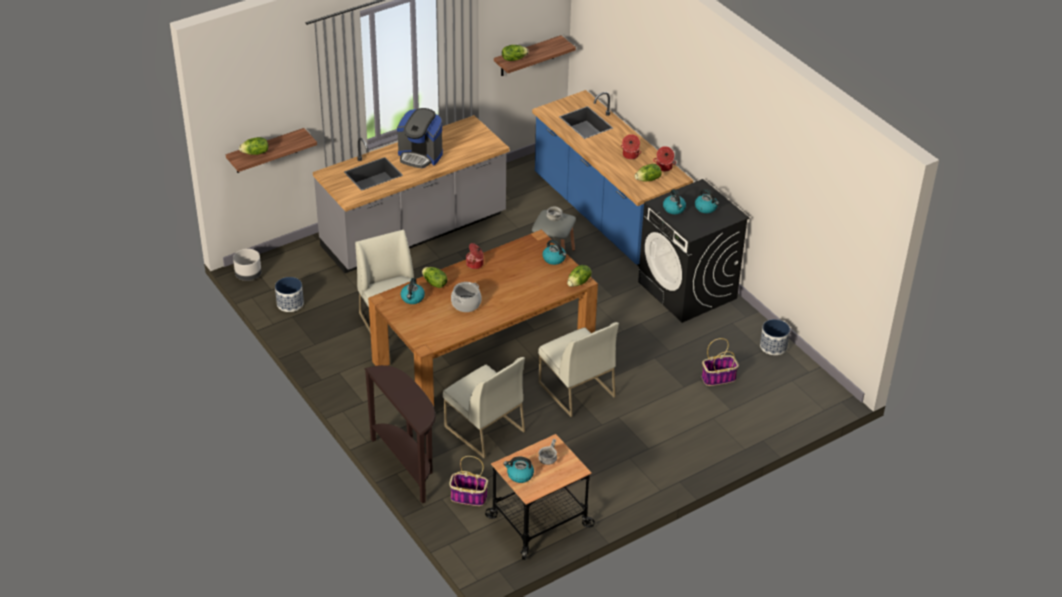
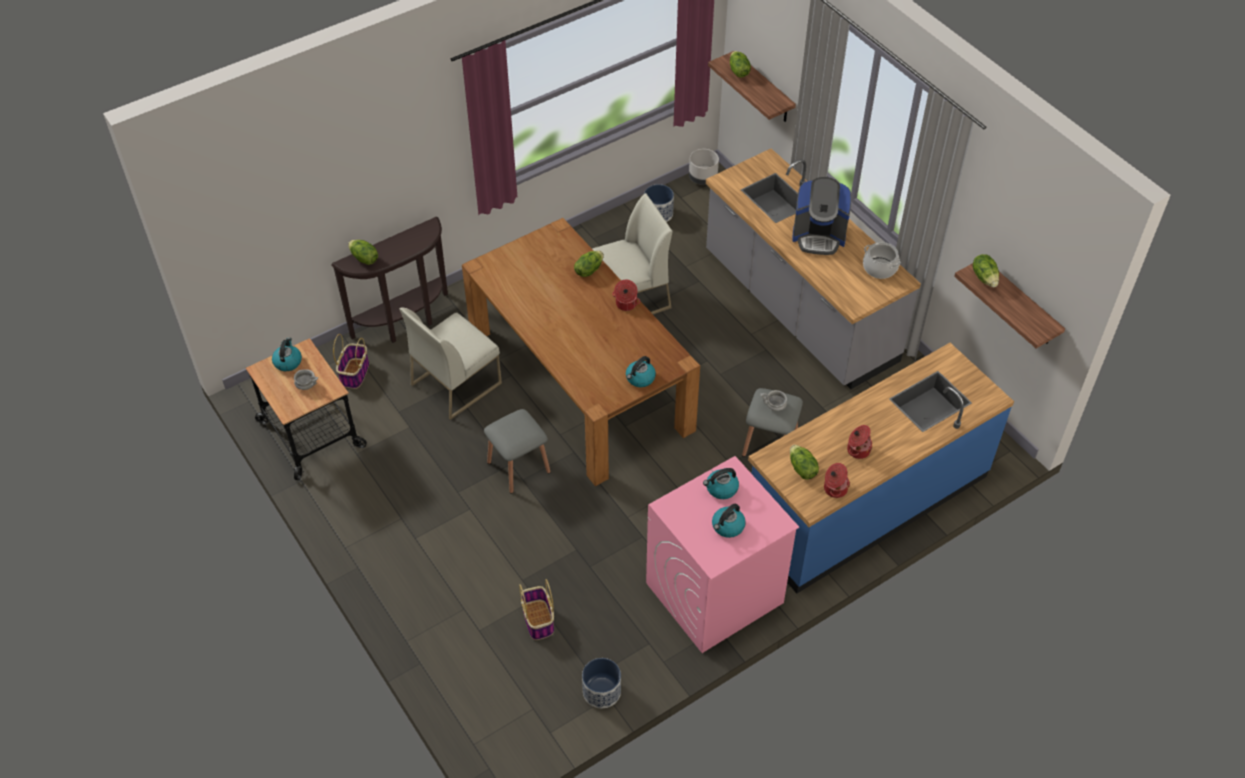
camera: 90 degrees right, 10 degrees up
(412, 298) = (561, 253): kettle -> none
(420, 155) = (819, 236): coffee machine -> coffee machine turned 105 degrees counterclockwise
(466, 304) = (551, 298): cooking pot -> cooking pot (879, 268)
(575, 389) = (518, 467): white chair -> grey stool
(579, 282) = (593, 402): lettuce -> lettuce (364, 259)
(687, 290) = (714, 593): black washing machine -> pink washing machine

